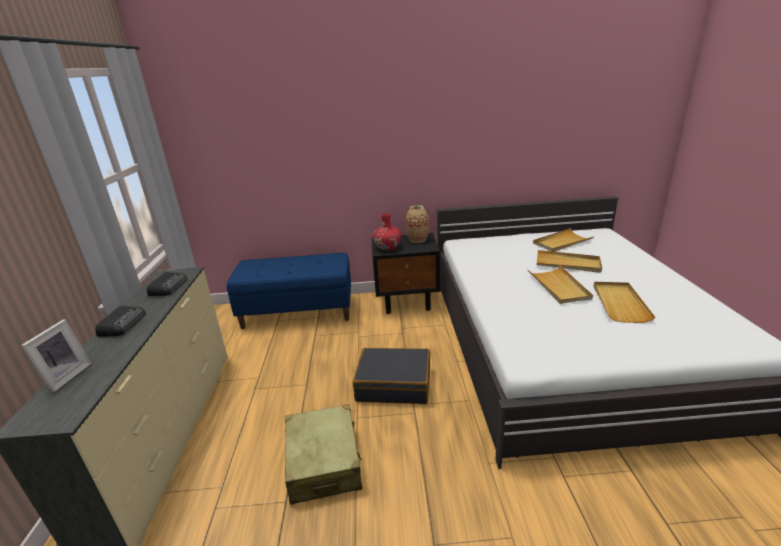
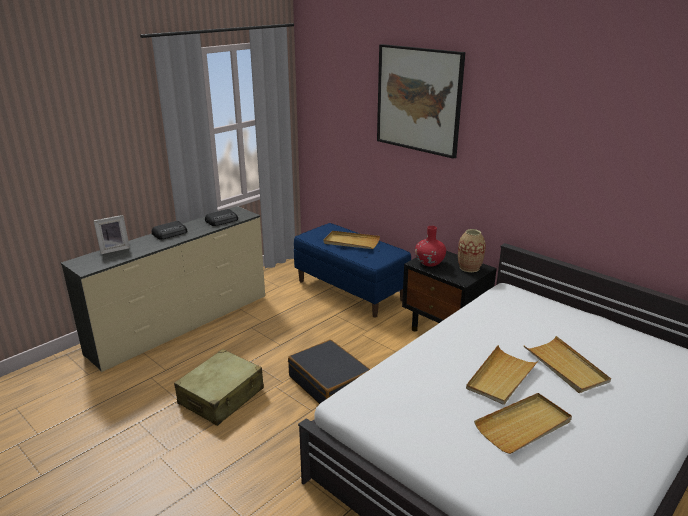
camera: 45 degrees right, 0 degrees up
(326, 105) = (418, 100): none -> picture
(562, 242) = (616, 345): beige tray -> beige tray (351, 242)

